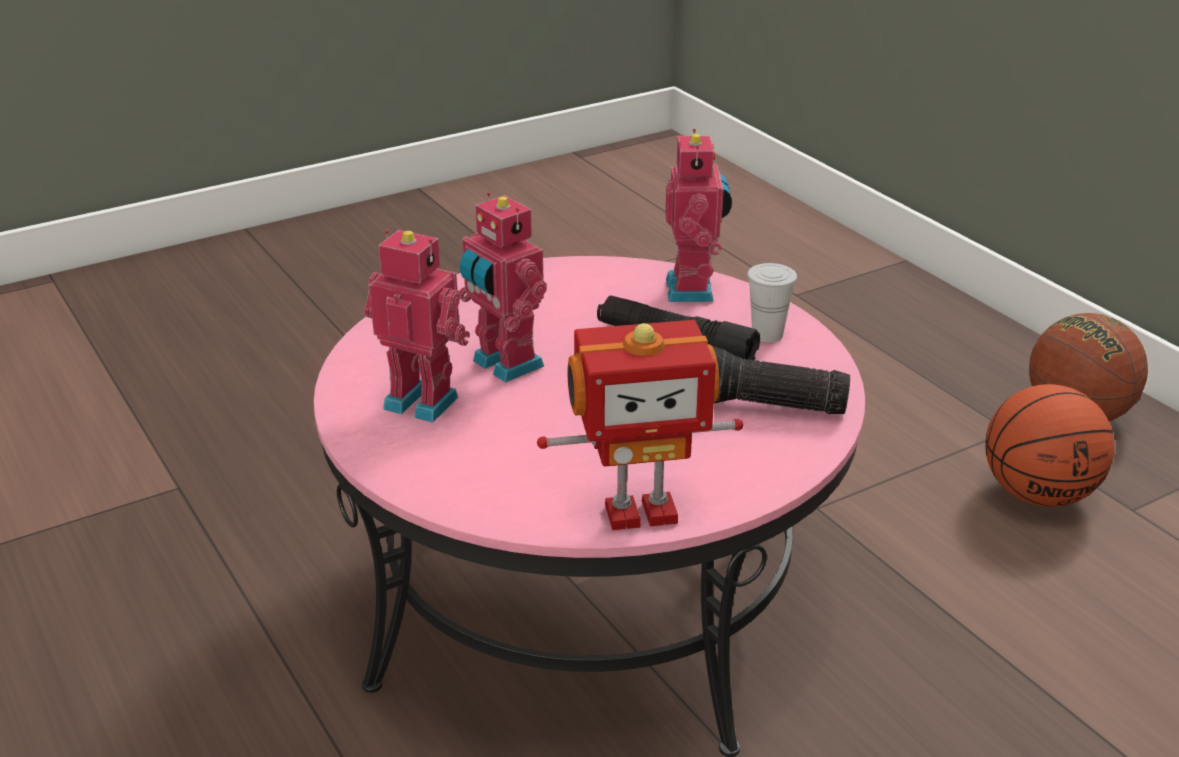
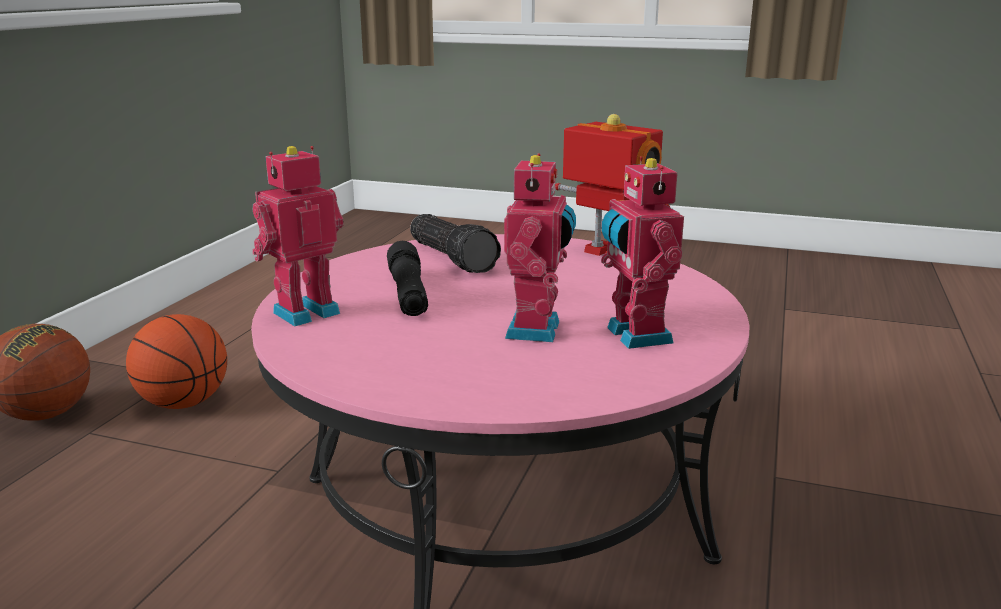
camera: 130 degrees left, 10 degrees down
(767, 334) = (350, 275): white cup -> none

